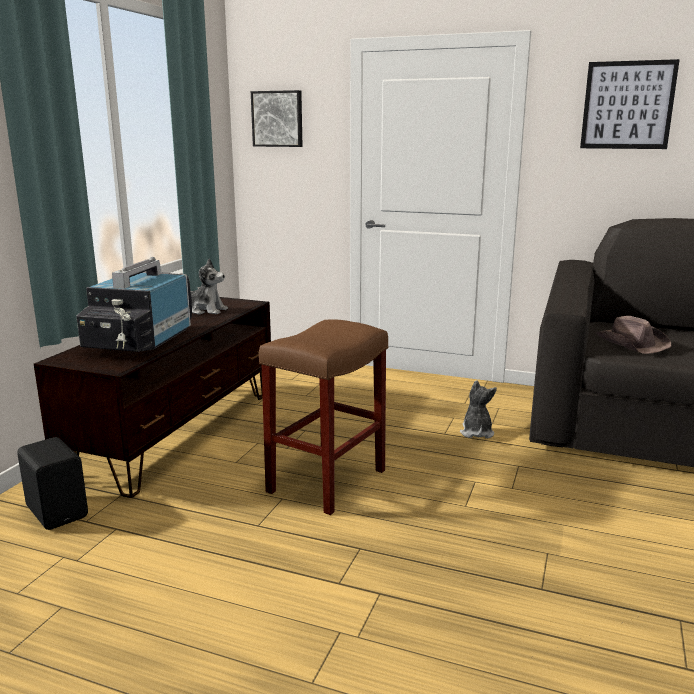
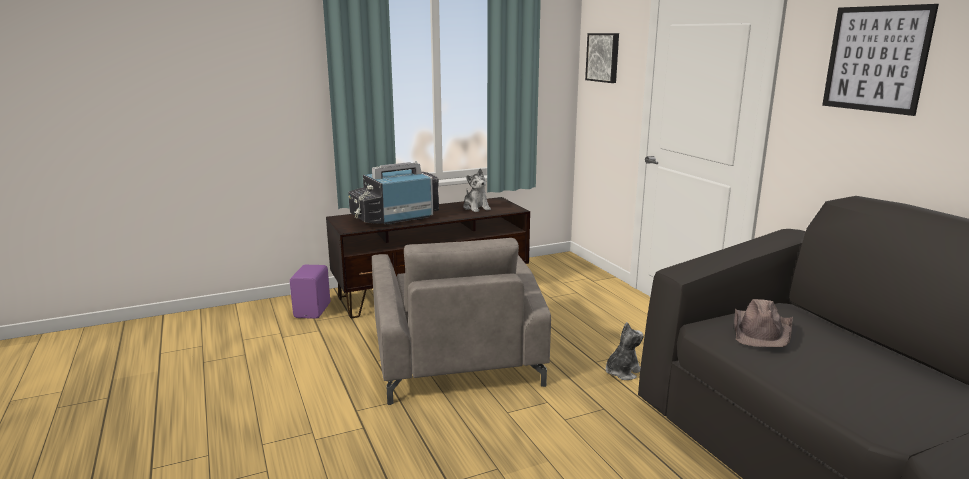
camera: 45 degrees right, 0 degrees up
(58, 511) = (313, 310): black speaker -> purple speaker
(326, 482) = (455, 356): brown stool -> grey armchair

